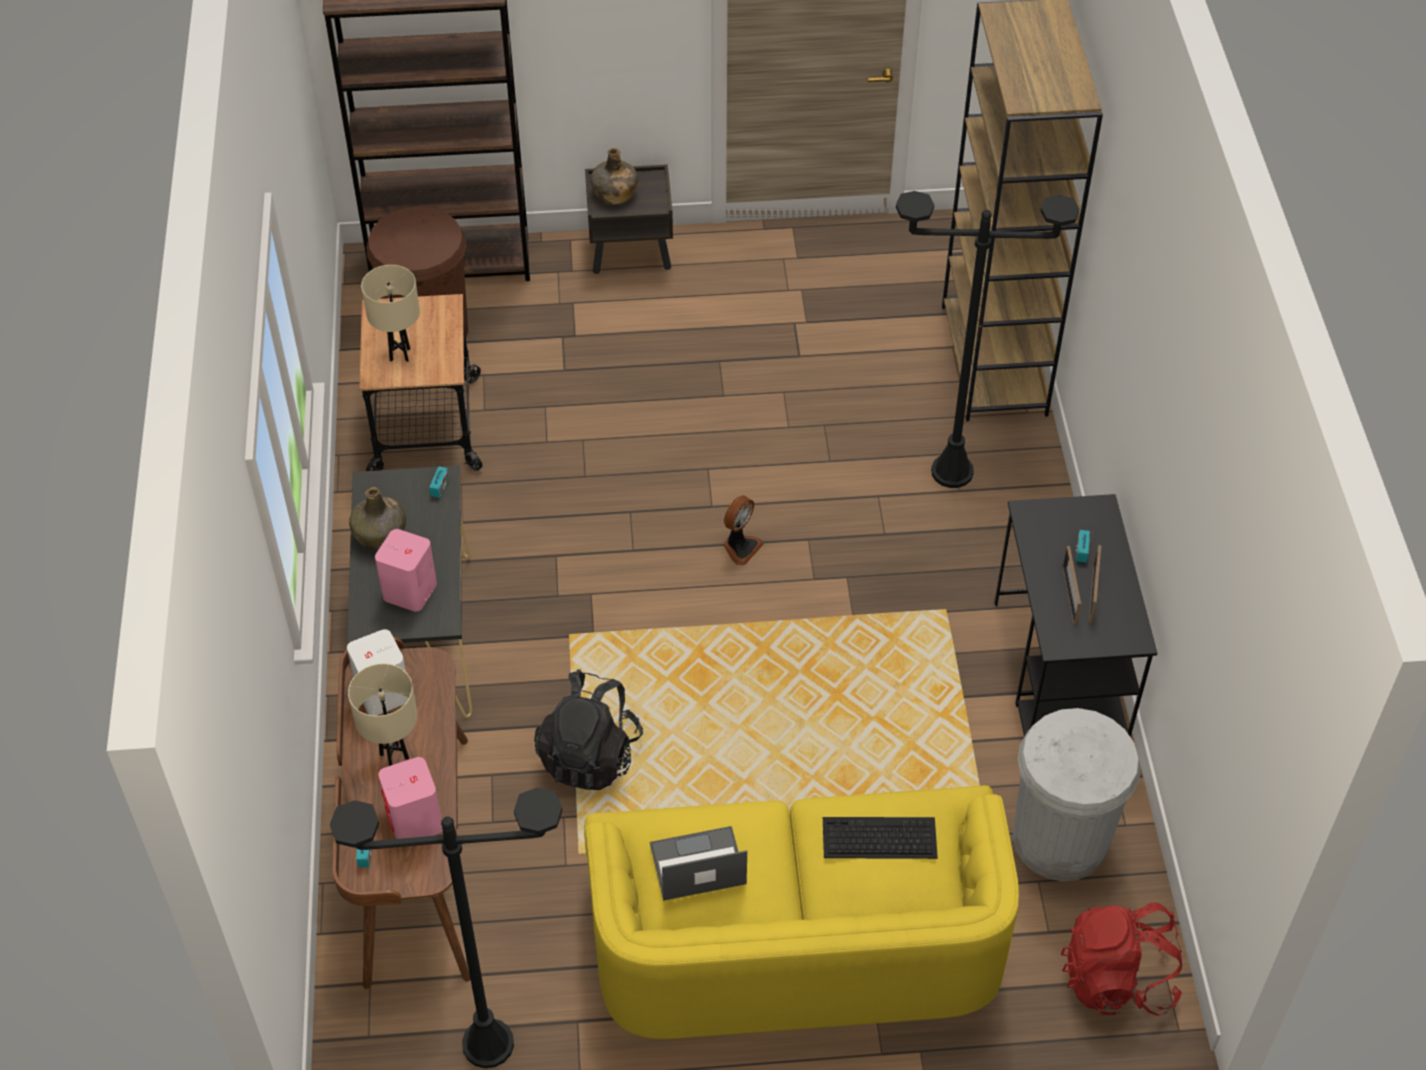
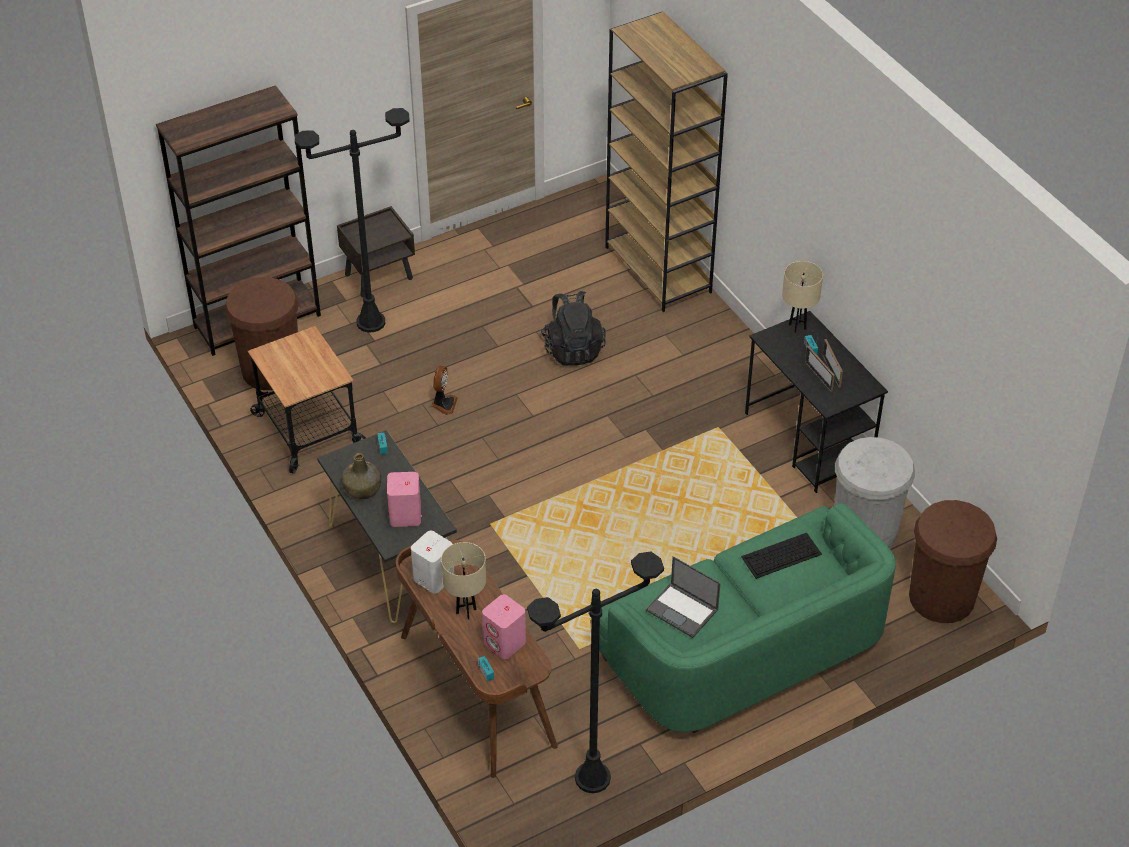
camera: 25 degrees left, 5 degrees down
(399, 354) = (297, 376): beige table lamp -> beige table lamp (797, 327)
(590, 755) = (549, 590): black backpack -> black backpack (573, 349)
(614, 193) = (366, 235): green bottle -> none
(696, 865) = (683, 610): laptop -> laptop turned 105 degrees counterclockwise
(740, 547) = (567, 434): fan -> fan (443, 404)
(796, 943) = (745, 649): yellow sofa -> green sofa
(951, 472) = (672, 345): black floor lamp -> black floor lamp (370, 322)
(1117, 979) = (941, 597): red backpack -> brown trash can

